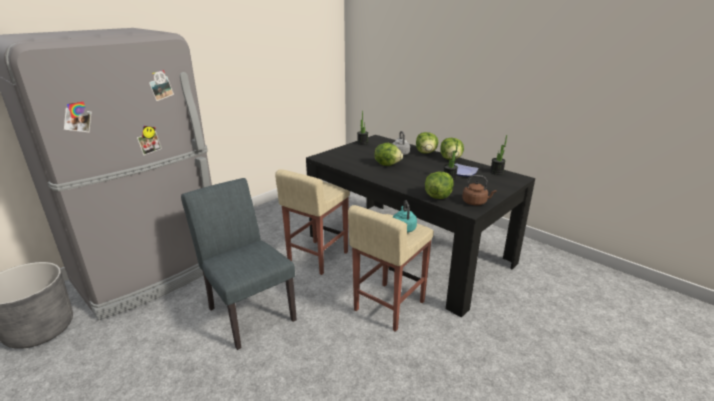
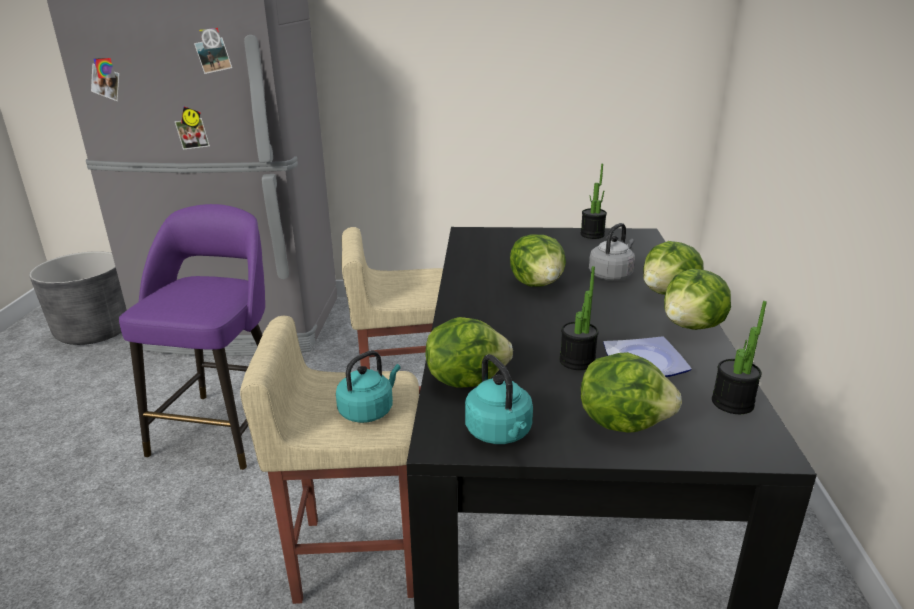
camera: 50 degrees right, 0 degrees up
(248, 310) = (224, 427): grey chair -> purple stool
(475, 202) = (500, 433): brown kettle -> turquoise kettle
(489, 186) = (623, 421): none -> lettuce

